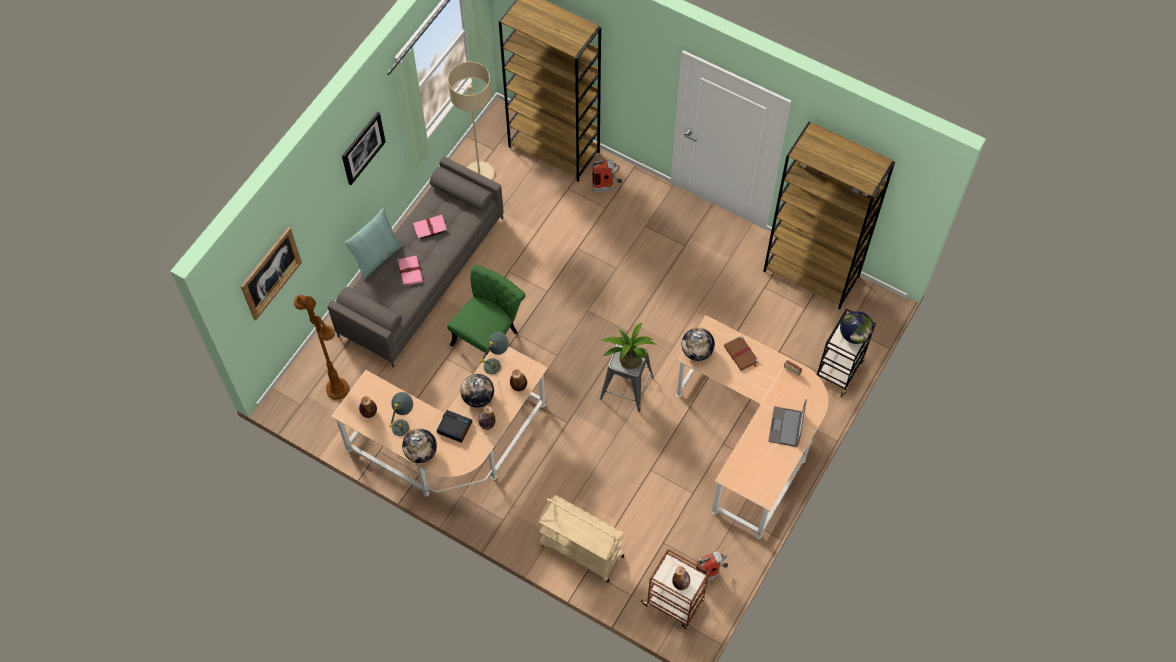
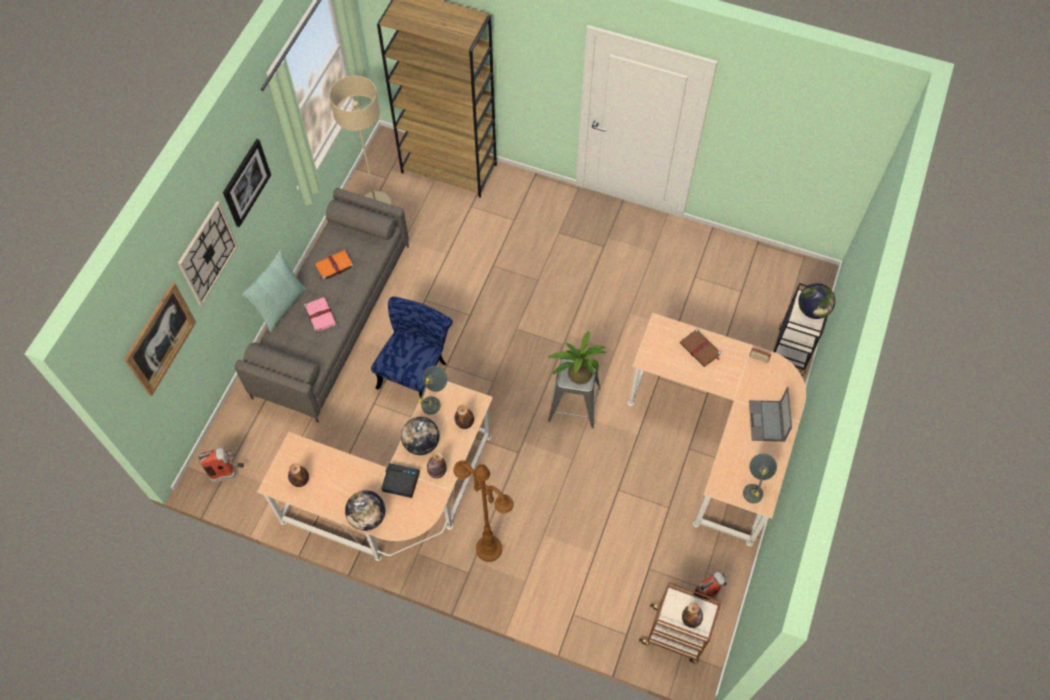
camera: 10 degrees left, 0 degrees up
(320, 205) = (207, 253): none -> wall clock
(337, 389) = (259, 456): brown floor lamp -> brown floor lamp (488, 548)
(404, 422) = (342, 485): grey table lamp -> grey table lamp (754, 487)
(429, 228) = (334, 266): pink book -> orange book
(489, 335) = (416, 371): green chair -> blue chair
(580, 550) = (560, 593): beige cart -> none
(606, 187) = (511, 199): fire extinguisher -> fire extinguisher (229, 473)
(697, 351) = (652, 354): globe -> none
(812, 274) = (740, 255): brown bookcase -> none

